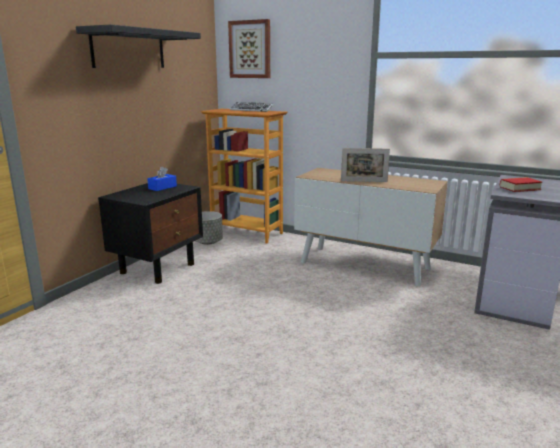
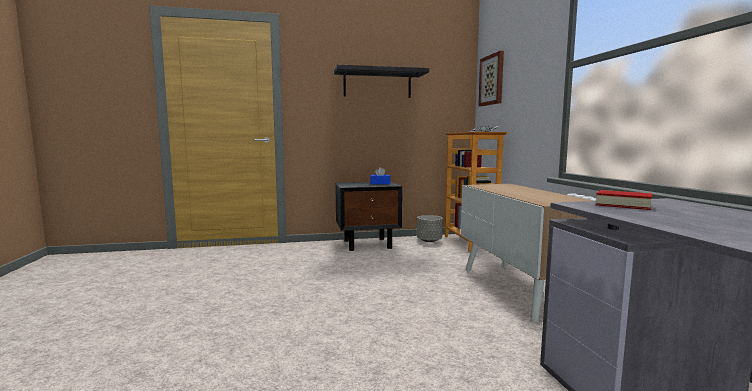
camera: 50 degrees right, 10 degrees down
(364, 181) = (508, 192): picture frame -> none

